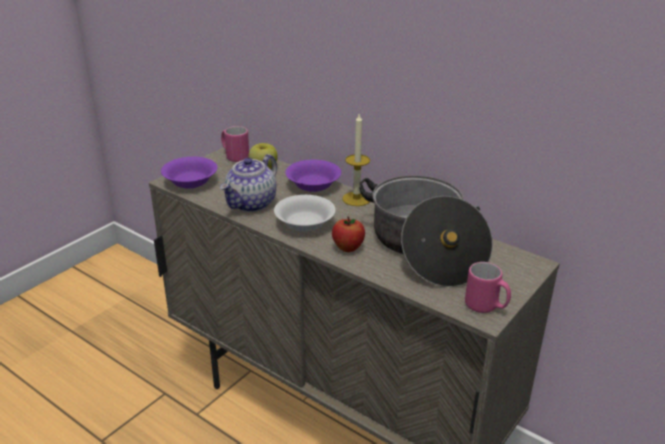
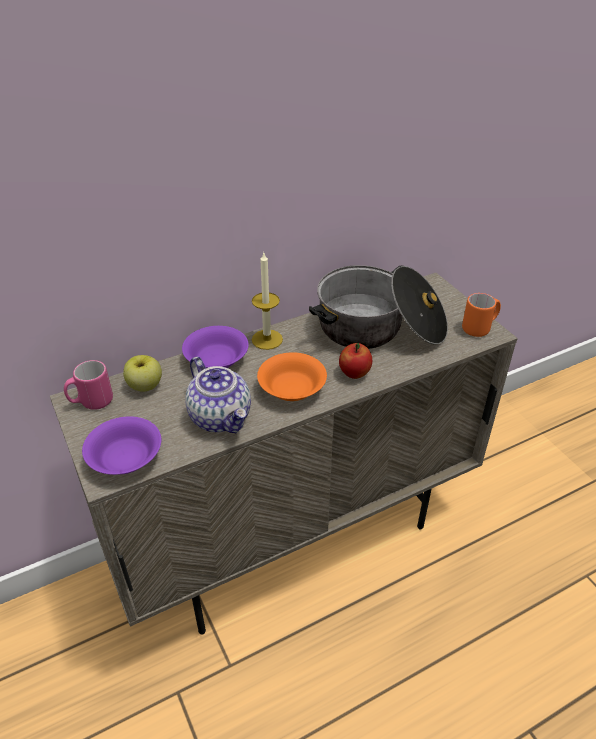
camera: 65 degrees left, 10 degrees up
(304, 224) = (292, 389): white bowl -> orange bowl
(486, 307) = (480, 328): pink mug -> orange mug

